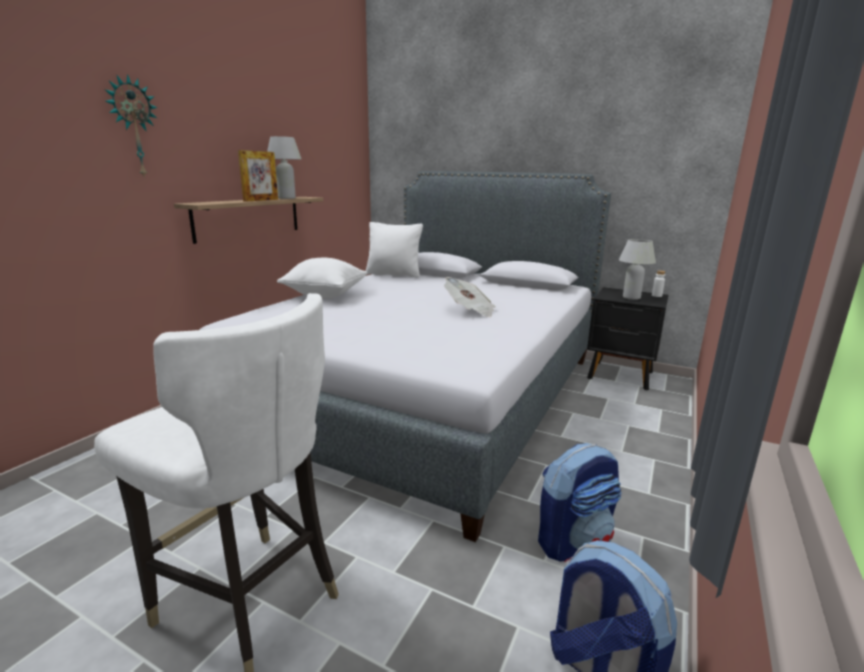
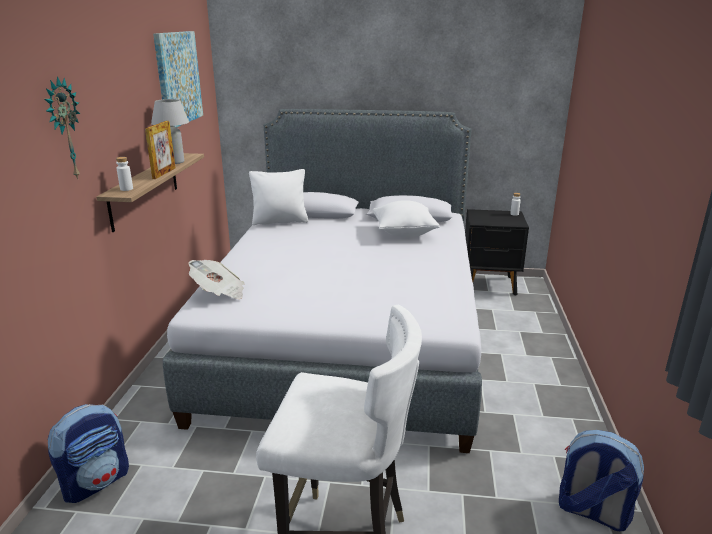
camera: 20 degrees left, 5 degrees up
(207, 202) = (126, 189): none -> white bottle
(313, 128) = (178, 78): none -> picture
(325, 295) = (246, 261): white pillow -> white pillow (404, 233)
(470, 311) = (393, 260): newspaper -> newspaper (219, 292)
(573, 541) = (532, 433): backpack -> backpack (96, 481)
(631, 297) = (497, 219): white table lamp -> none

